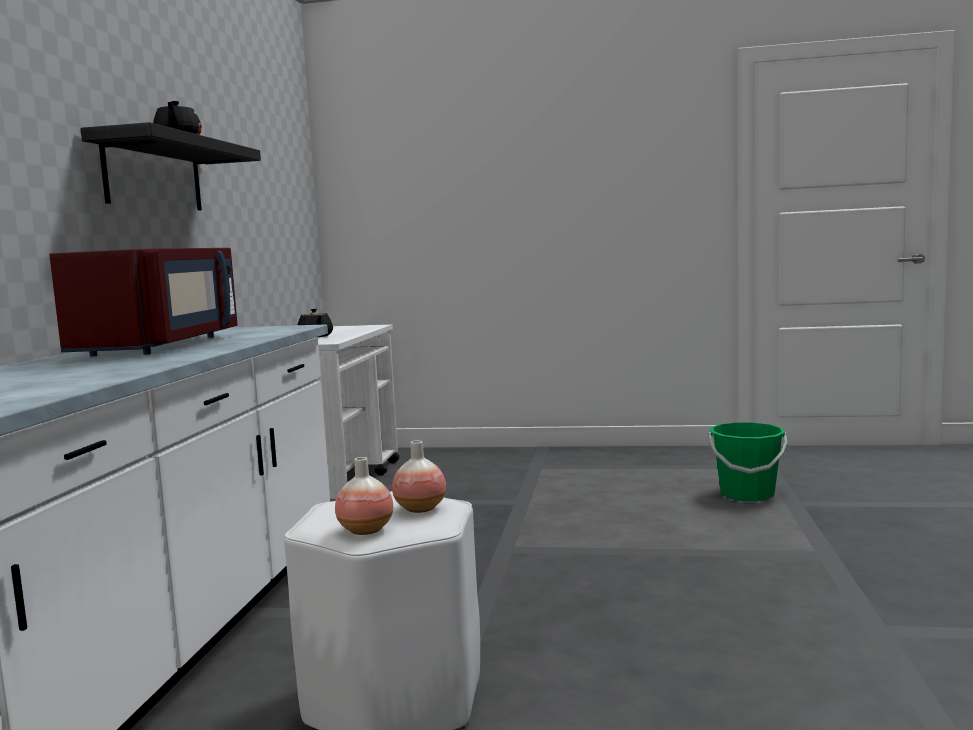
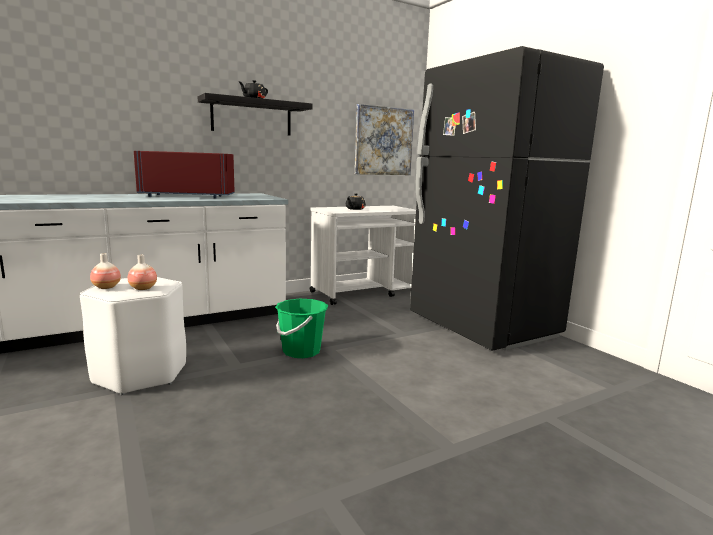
camera: 50 degrees right, 5 degrees up
(162, 346) = (188, 196): red microwave -> red microwave turned 150 degrees counterclockwise
(288, 217) = (383, 141): none -> picture
(563, 465) = (482, 327): none -> black fridge
(746, 494) = (533, 393): green bucket -> green bucket (301, 351)

